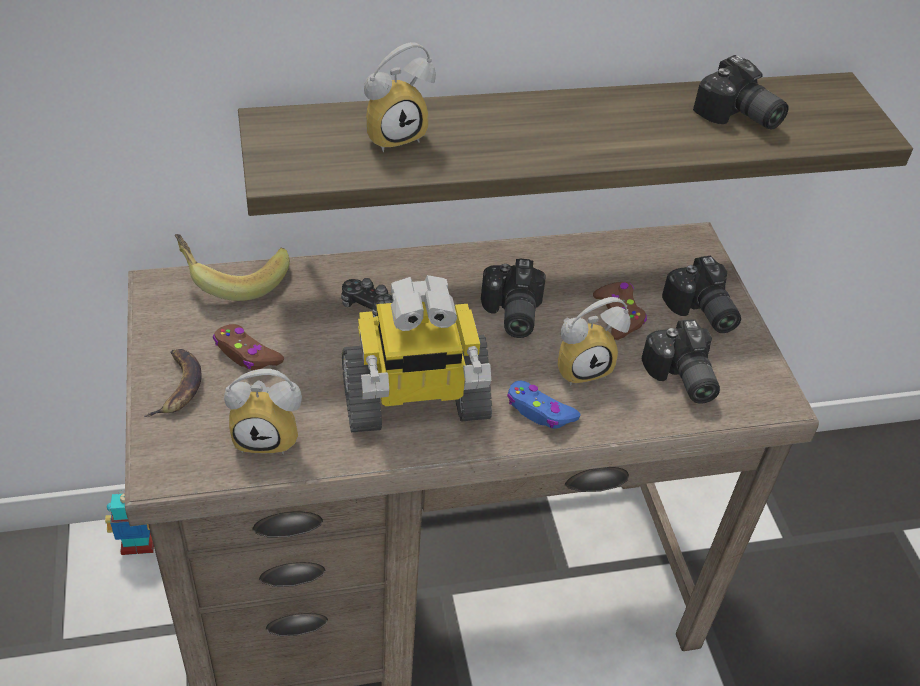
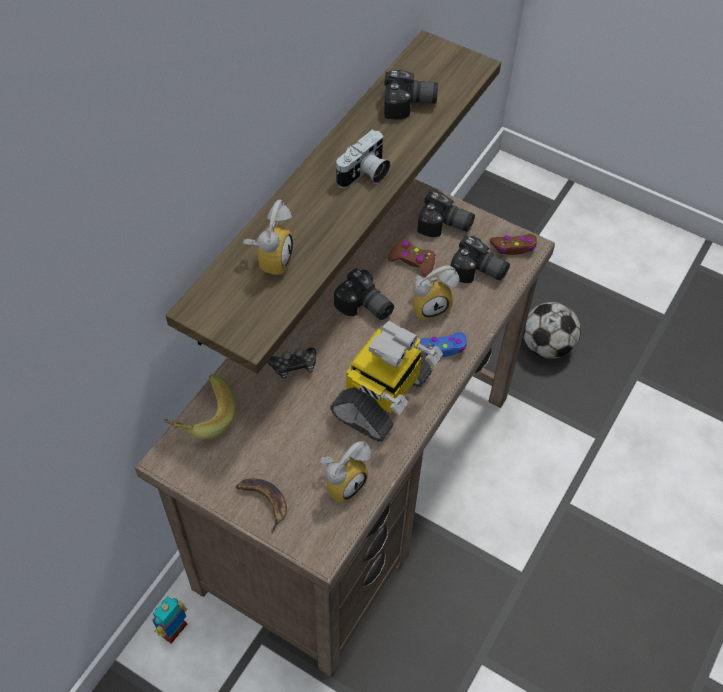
camera: 45 degrees left, 10 degrees up
(246, 354) = (271, 451): brown game controller -> brown game controller (514, 247)
(582, 365) = (430, 305): alarm clock -> alarm clock turned 45 degrees clockwise
(596, 137) = (365, 174): none -> camera
(814, 640) = (546, 346): none -> football

